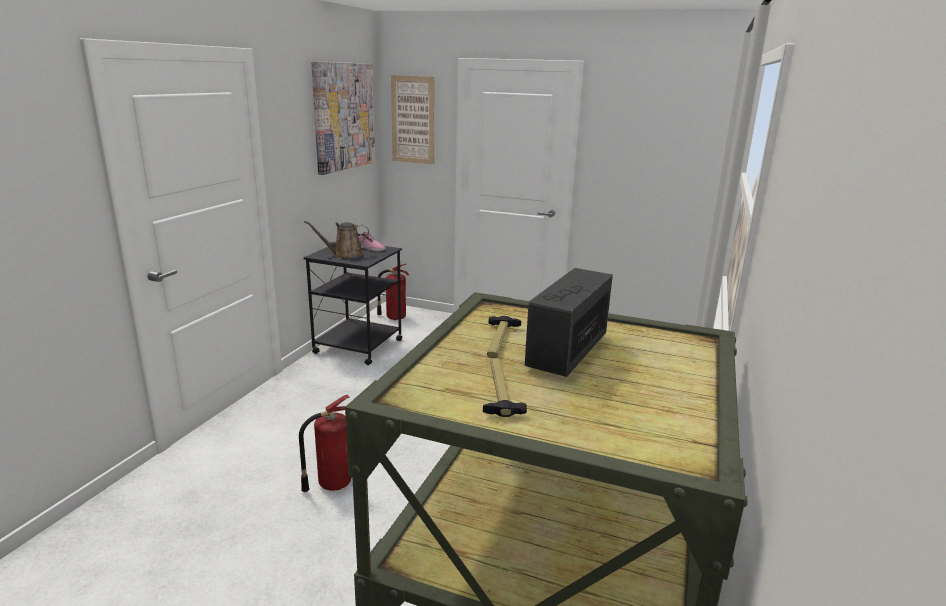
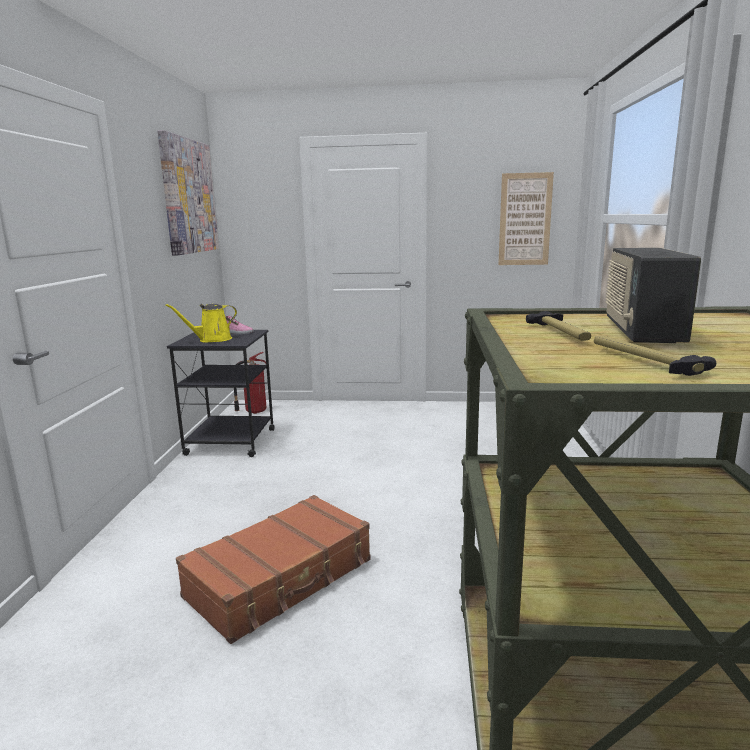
camera: 15 degrees left, 5 degrees down
(332, 484) = (281, 579): fire extinguisher -> brown suitcase
(344, 255) = (212, 340): brown watering can -> yellow watering can
(413, 120) = (254, 203): picture -> picture (525, 219)

